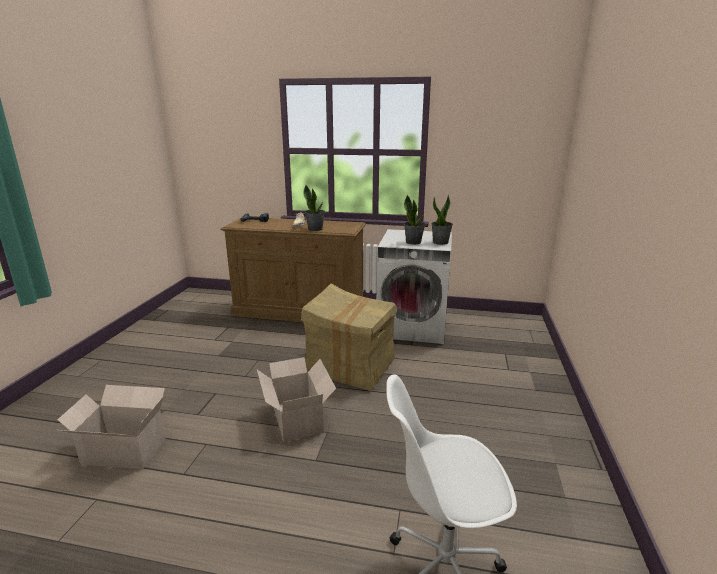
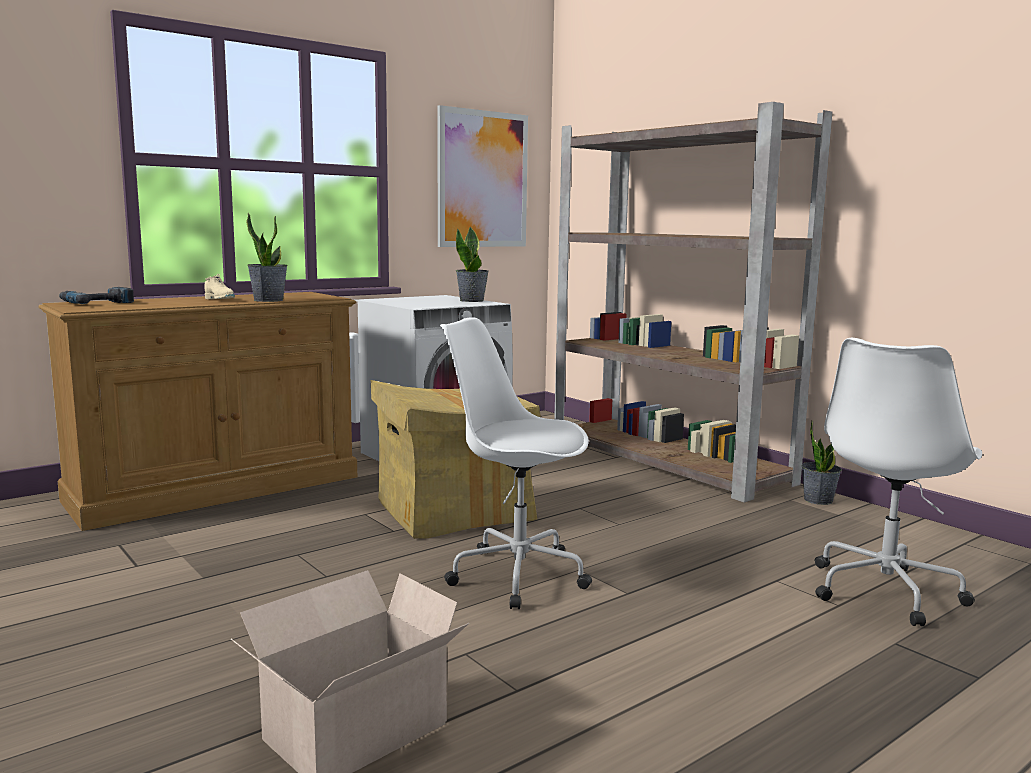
camera: 50 degrees left, 10 degrees down
(297, 418) = (514, 576): cardboard box -> white office chair
(413, 242) = (440, 303): potted plant -> potted plant (818, 500)
(502, 155) = (482, 179): none -> picture
(536, 387) = (667, 461): none -> brown bookcase

